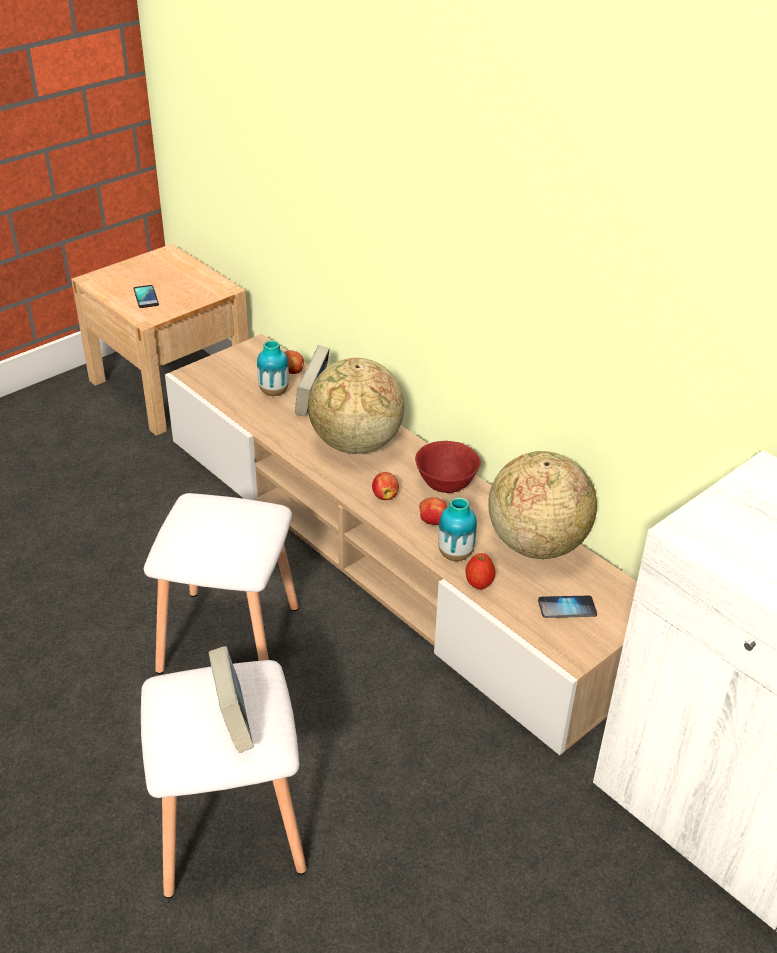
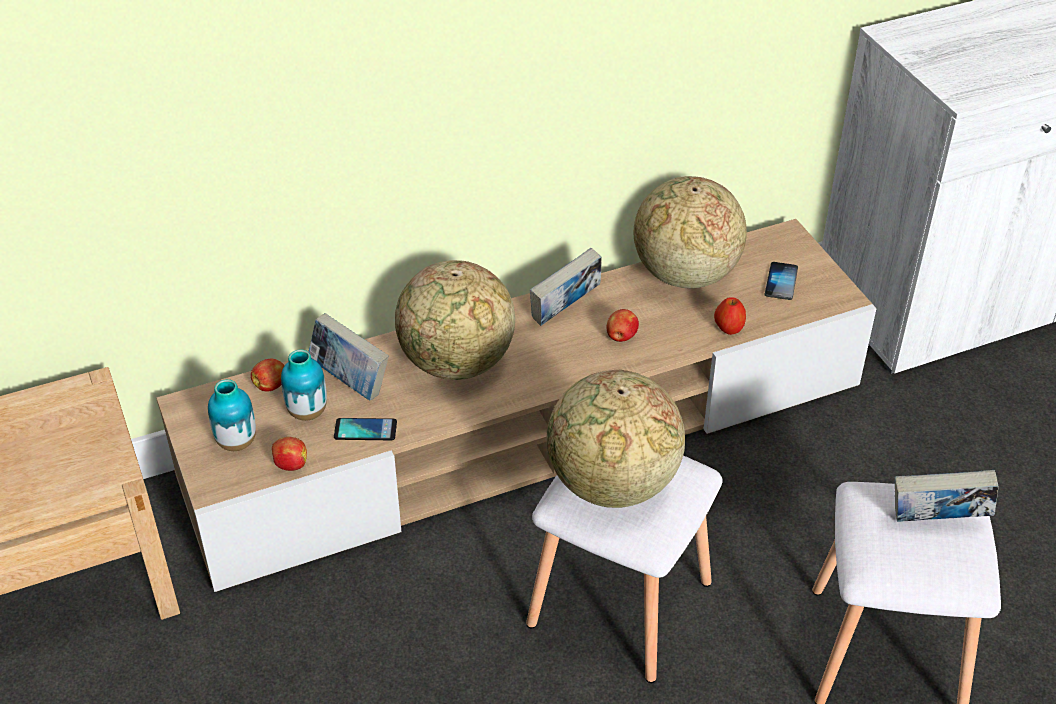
camera: 70 degrees left, 5 degrees up
(146, 297) = (54, 474): phone -> phone (365, 430)
(214, 518) = (612, 484): none -> globe
(385, 495) = (563, 362): apple -> apple (290, 464)
(446, 485) = (565, 311): red bowl -> book
(455, 554) = (680, 334): vase -> vase (236, 442)

